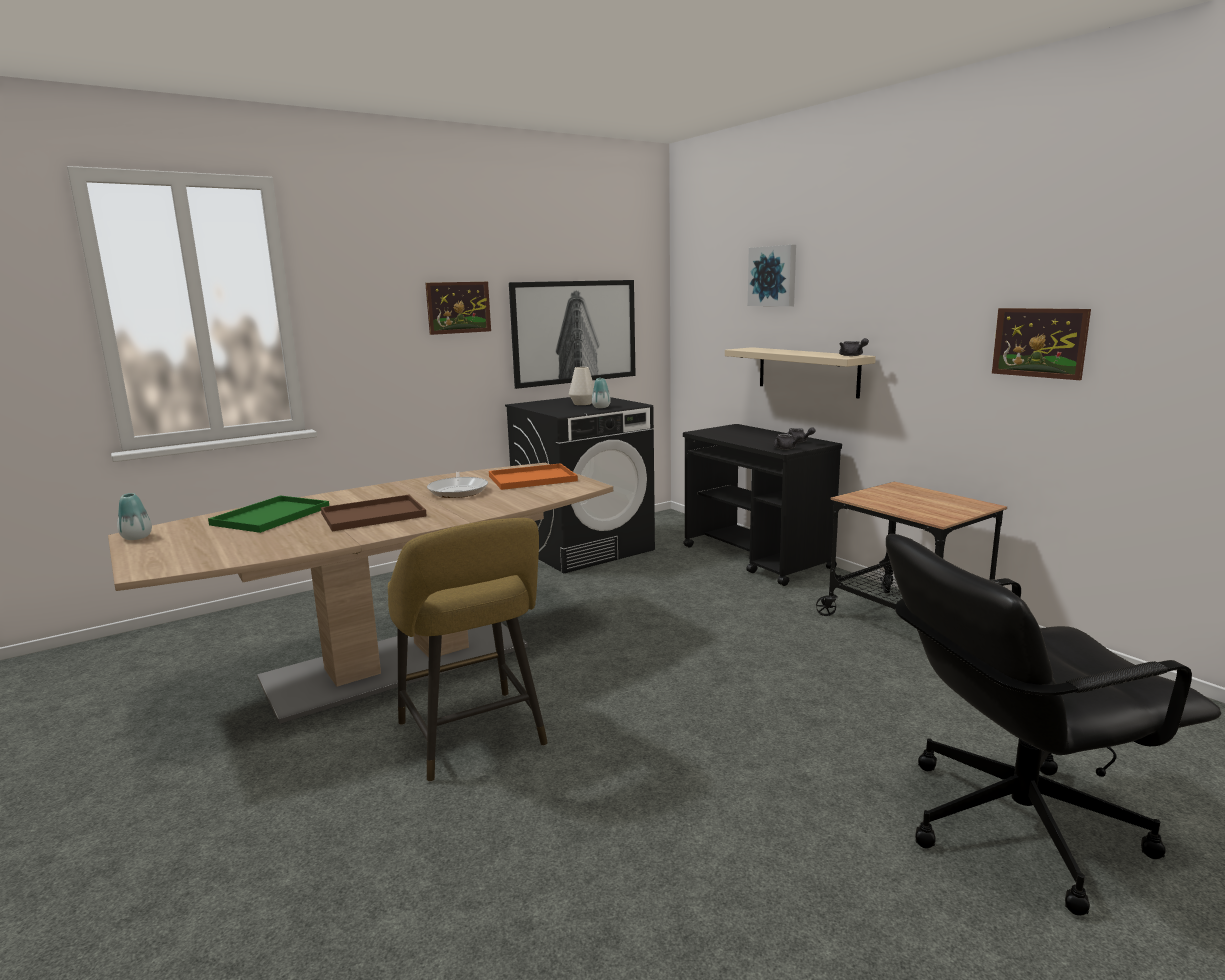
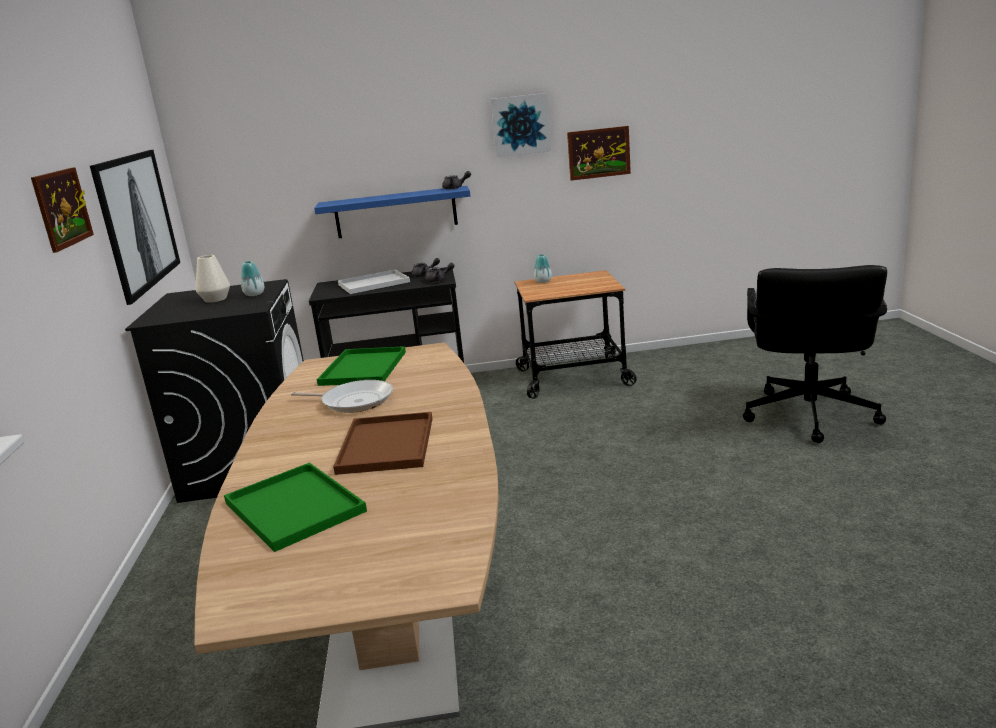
camera: 60 degrees left, 5 degrees up
(137, 537) = (257, 610): vase -> vase (543, 281)
(474, 739) = (594, 582): yellow stool -> none
(534, 478) = (363, 367): orange tray -> green tray
(750, 435) = (372, 284): none -> white tray
(773, 276) = (334, 128): picture -> picture (520, 125)
(807, 371) = (395, 212): beige shelf -> blue shelf

